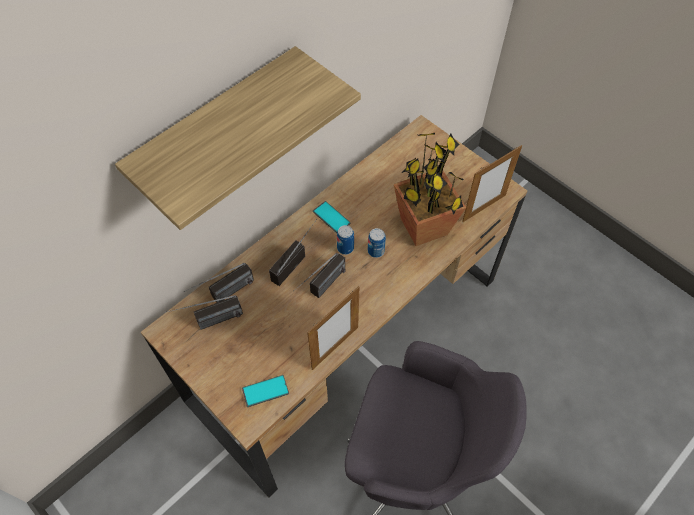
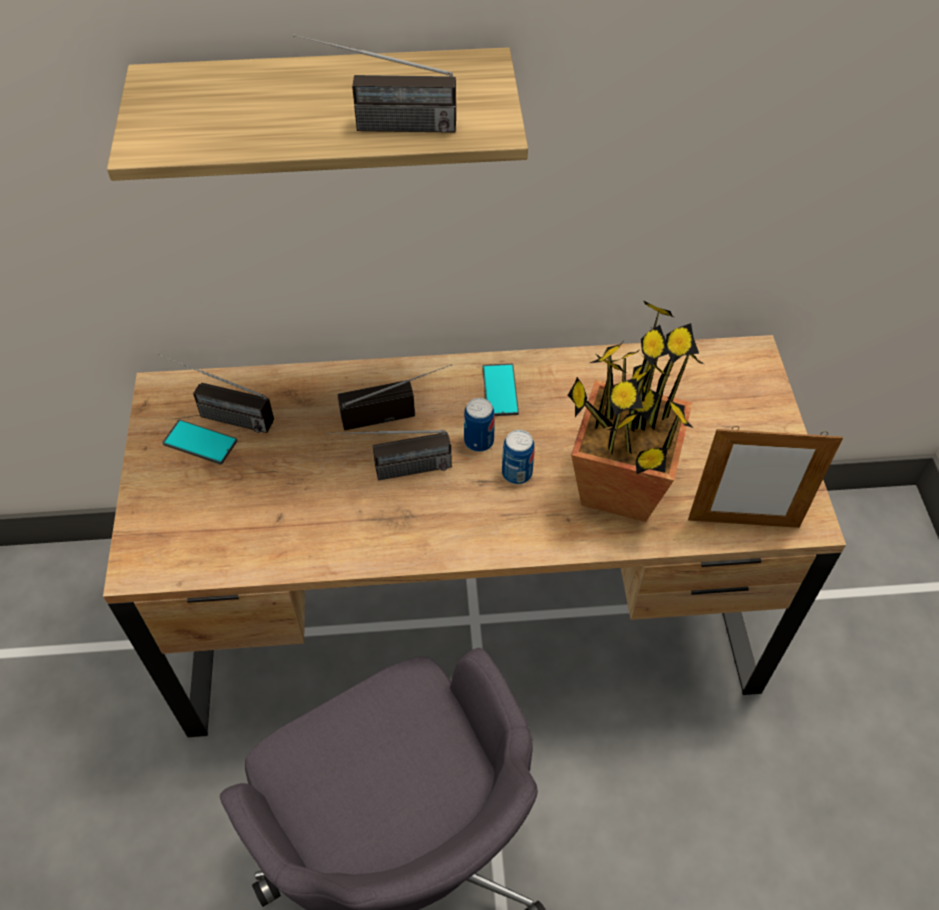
camera: 40 degrees right, 5 degrees down
(223, 295) = (268, 396): radio -> radio (379, 125)
(265, 391) = (195, 546): phone -> phone (200, 443)
(335, 348) = (333, 558): picture frame -> none

